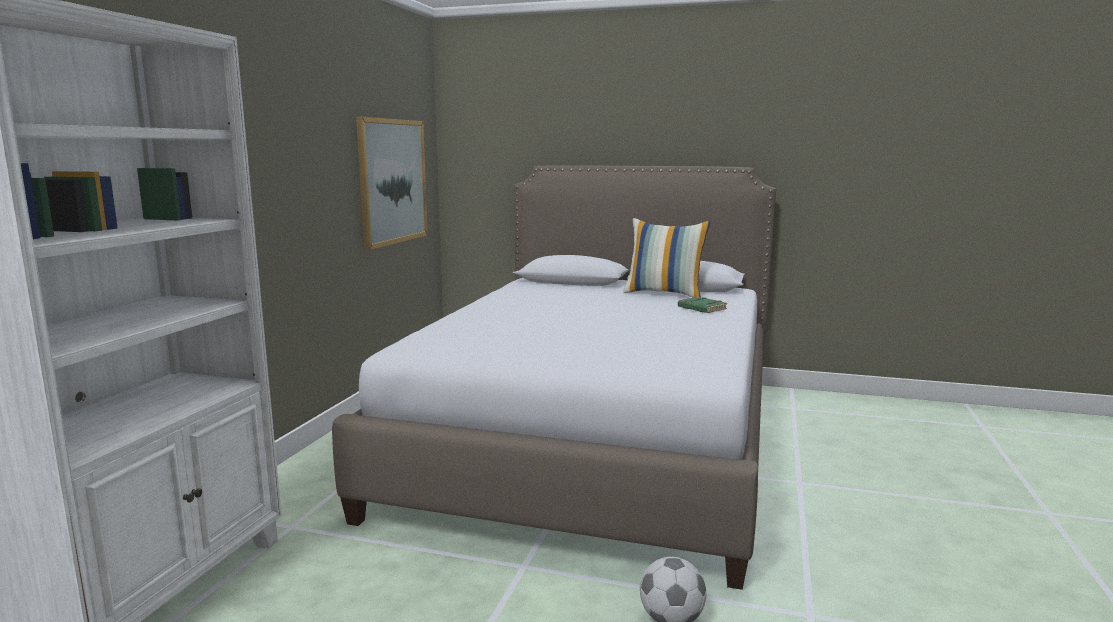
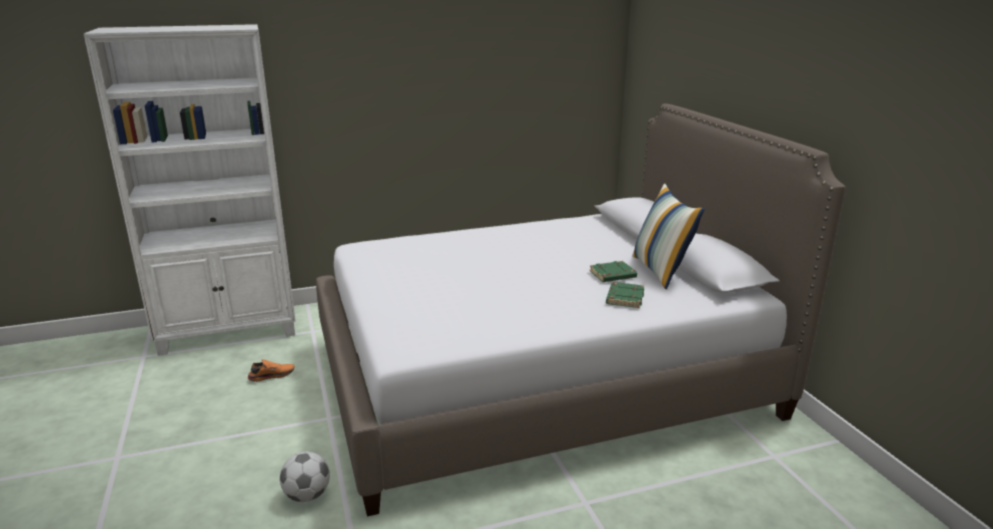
camera: 55 degrees right, 10 degrees up
(358, 584) = (271, 375): none -> orange shoe
(392, 181) = (540, 102): picture -> none
(652, 303) = (612, 275): none -> green book

